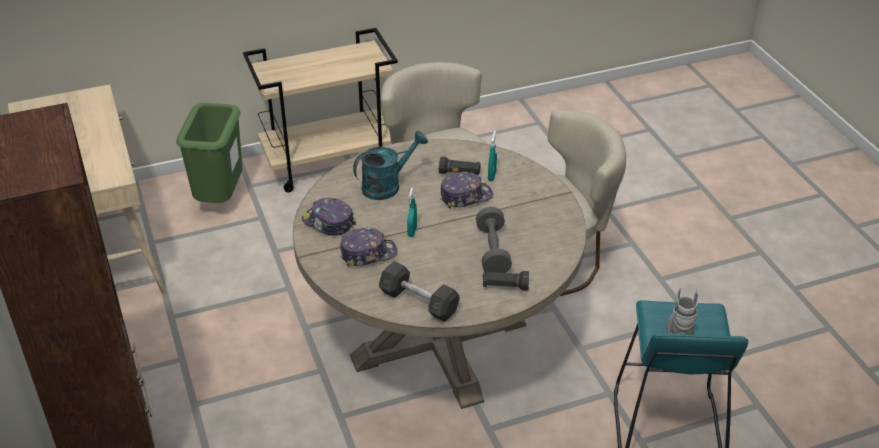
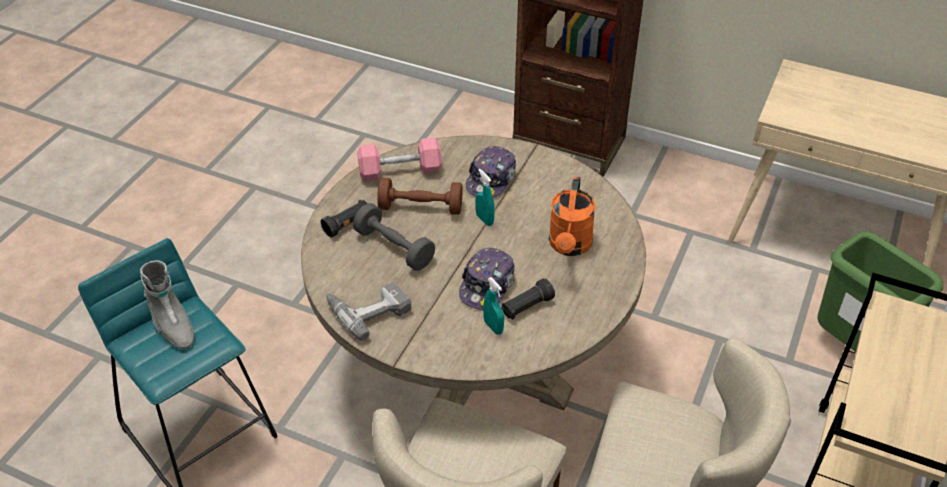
camera: 135 degrees right, 5 degrees up
(328, 223) = (560, 181): cap -> none
(387, 185) = (569, 246): turquoise watering can -> orange watering can
(419, 302) = (400, 170): grey dumbbell -> pink dumbbell
(441, 265) = (420, 207): none -> brown dumbbell
(552, 227) = (368, 309): none -> power drill

